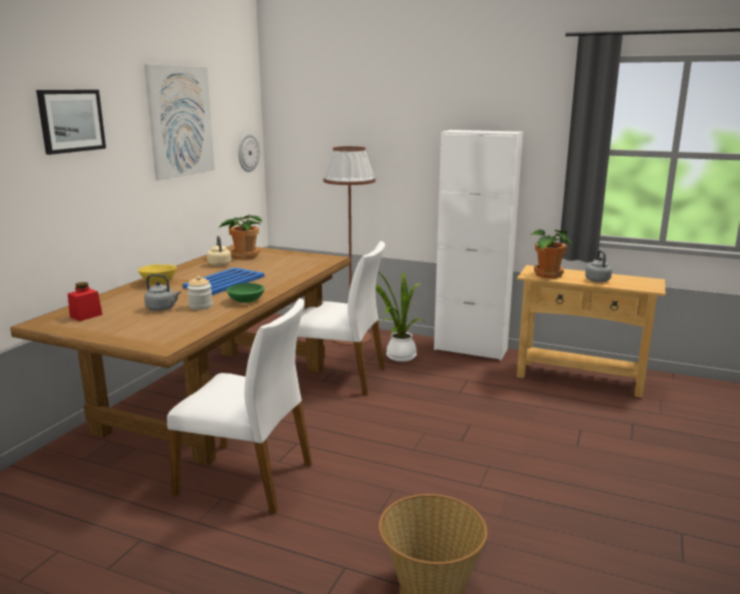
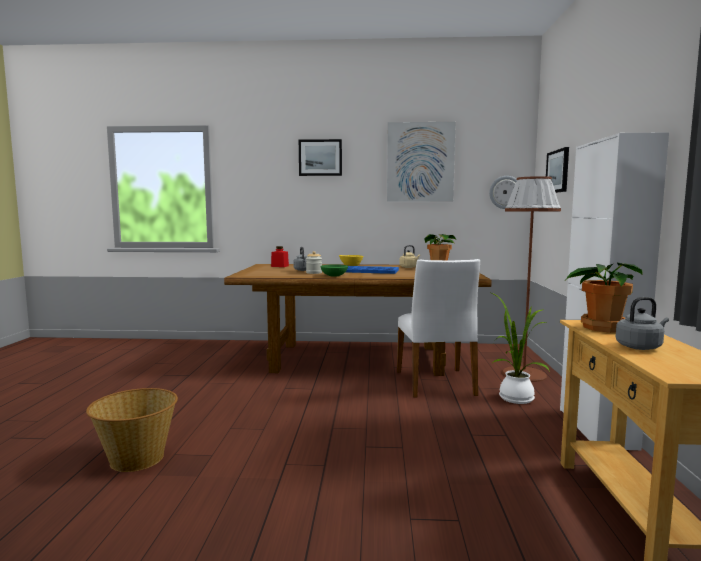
camera: 70 degrees right, 10 degrees down
(247, 478) = (259, 384): white chair -> none
(330, 135) = (558, 171): none -> picture

